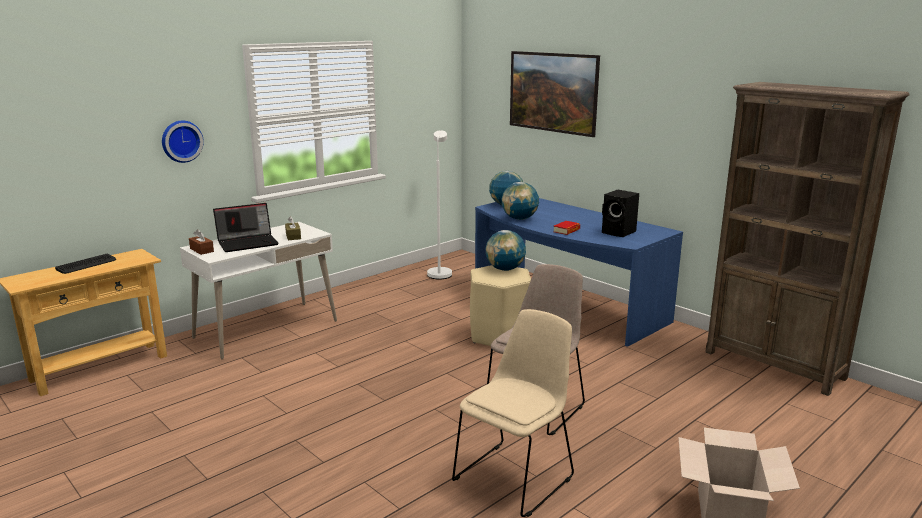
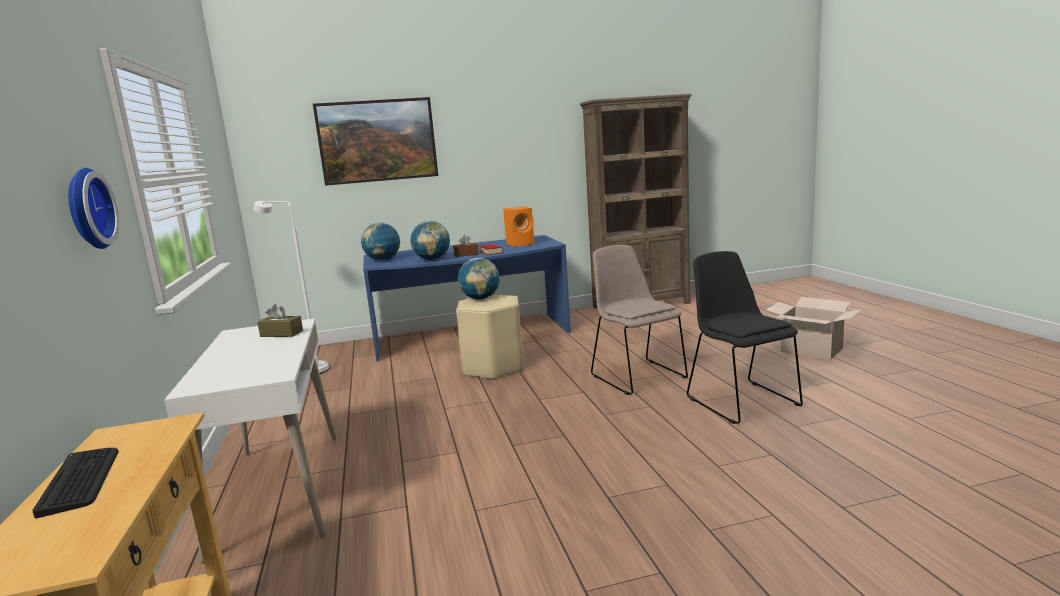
camera: 60 degrees left, 5 degrees down
(201, 250) = (220, 383): brown tissue box -> brown tissue box (466, 254)
(248, 243) = (253, 356): laptop -> none
(515, 476) = (740, 400): beige chair -> black chair
(619, 232) = (521, 244): black speaker -> orange speaker

